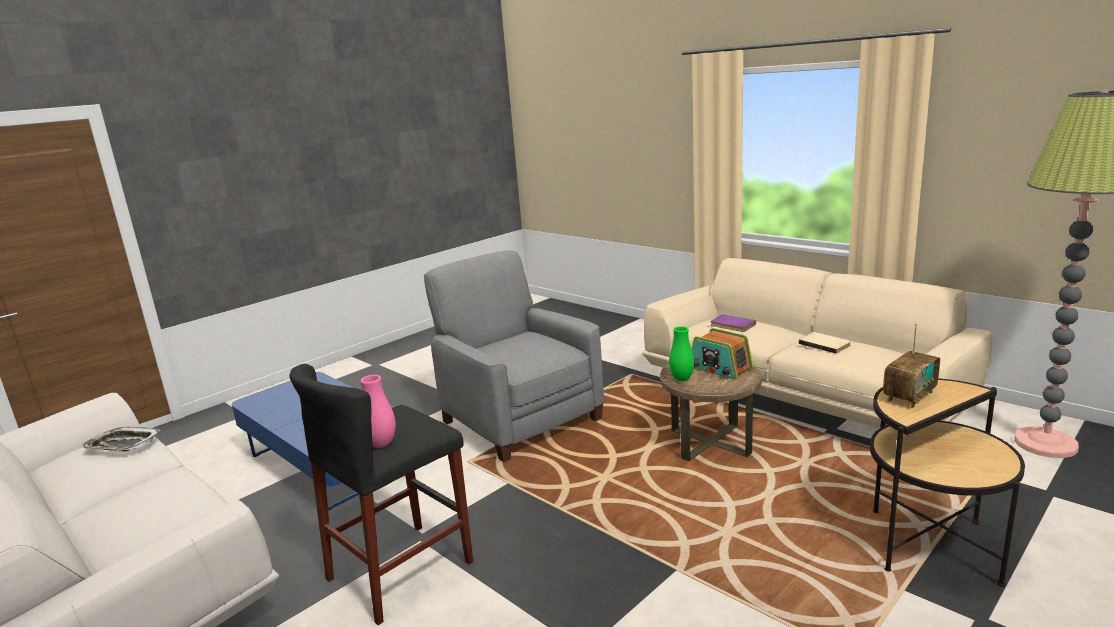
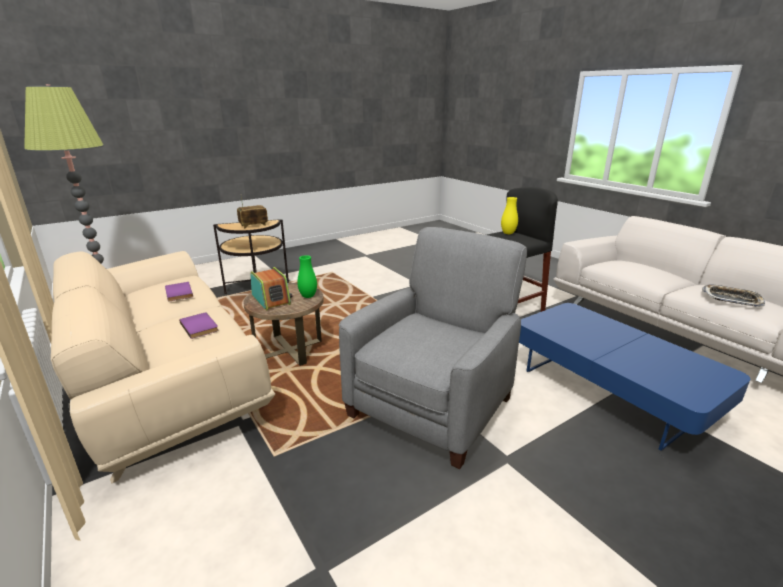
camera: 170 degrees left, 5 degrees up
(382, 444) = (508, 233): pink vase -> yellow vase
(520, 420) = (432, 406): grey armchair -> grey armchair turned 120 degrees counterclockwise
(825, 344) = (177, 293): beige book -> purple book

